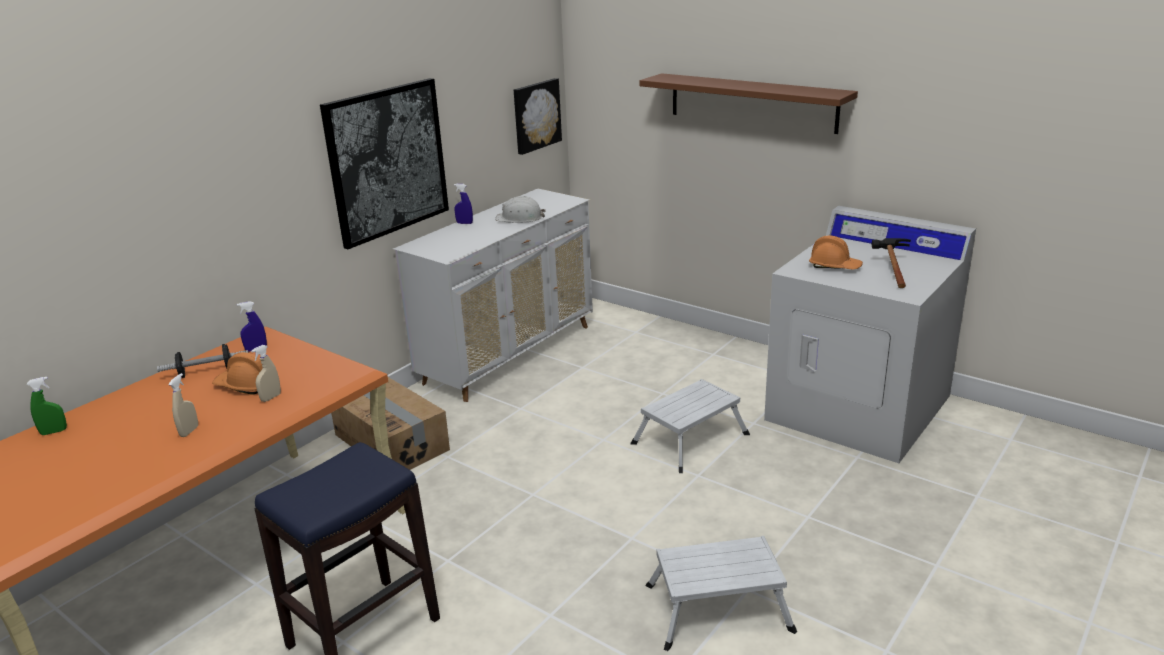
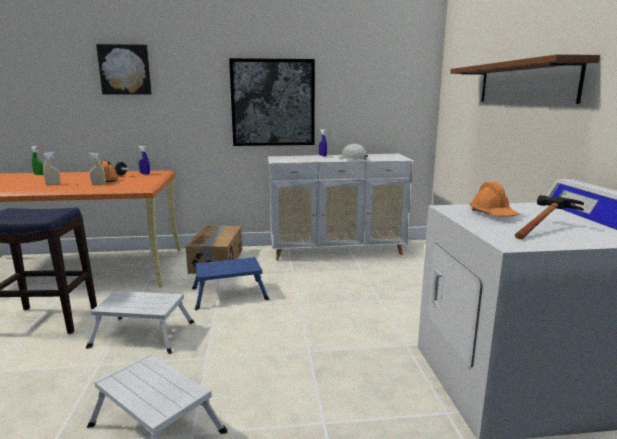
camera: 45 degrees right, 10 degrees down
(507, 470) = (230, 294): none -> blue step ladder
(535, 115) = (406, 103): picture -> picture (125, 70)
(691, 438) = (346, 330): white step ladder -> white step ladder (143, 334)

